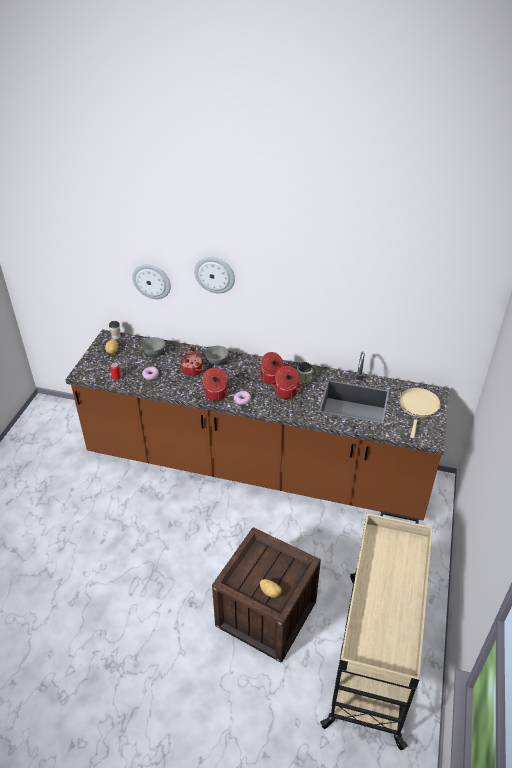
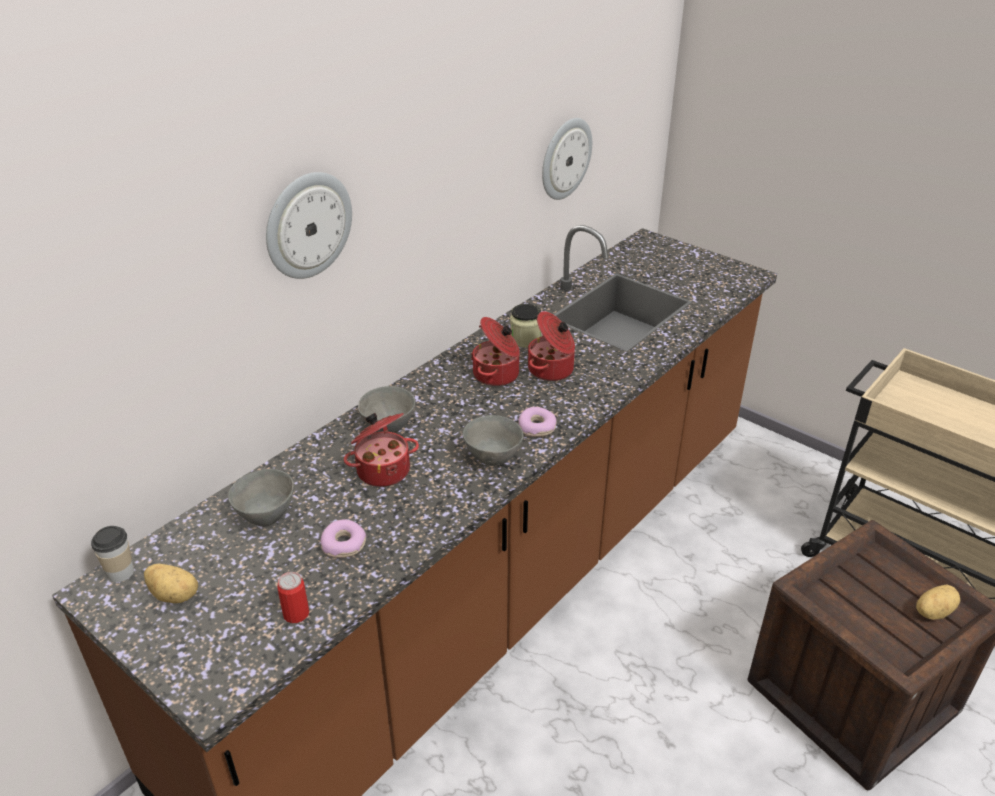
camera: 65 degrees left, 5 degrees down
(152, 281) = (162, 341): wall clock -> wall clock (565, 158)
(215, 394) = (493, 459): cooking pot -> grey bowl
(418, 407) = (671, 262): beige frying pan -> none

